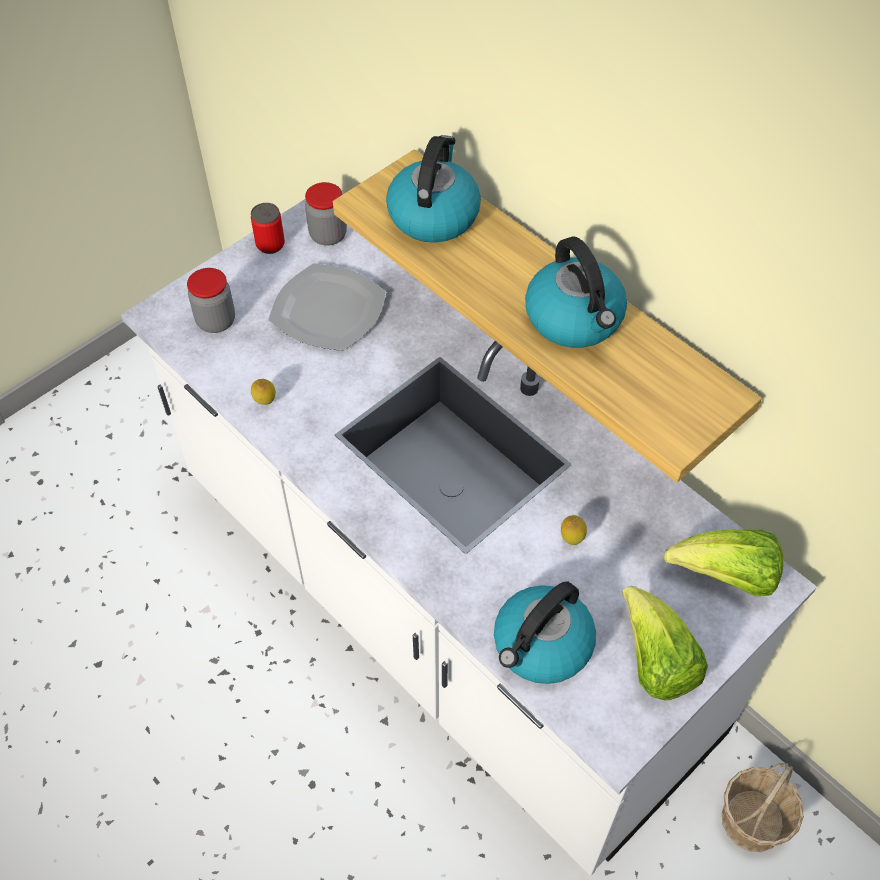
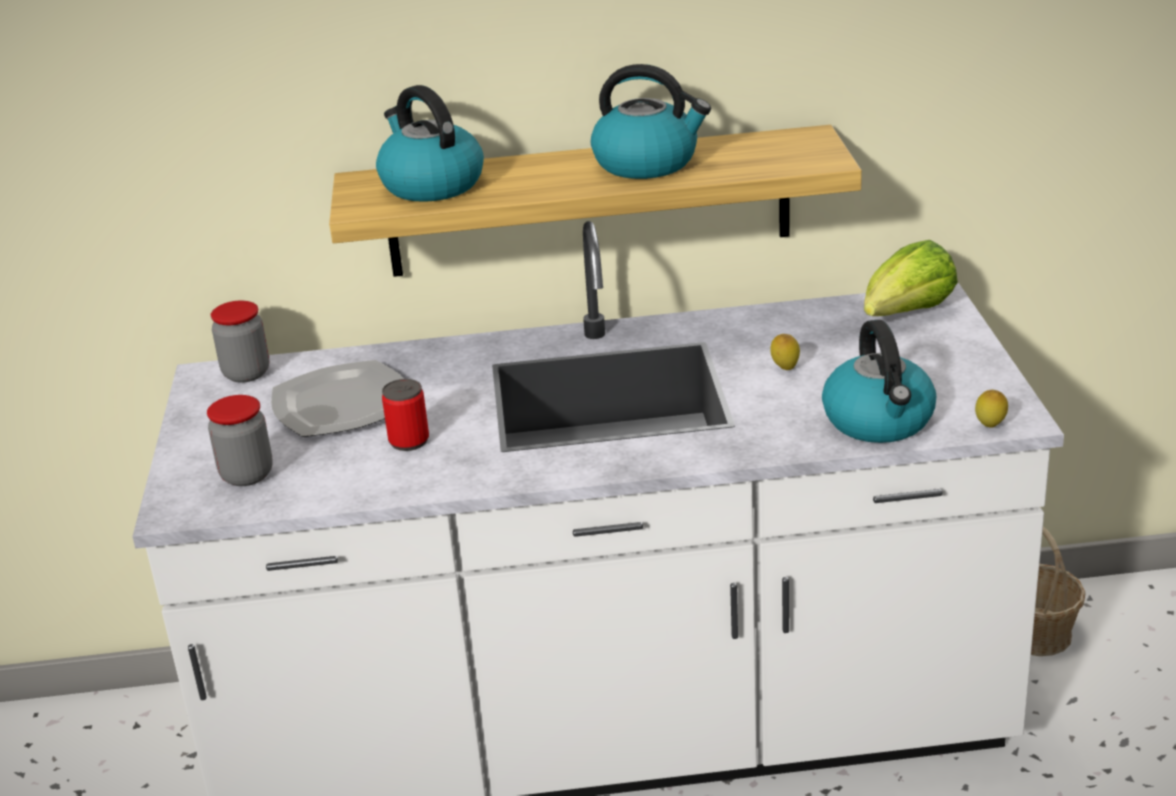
camera: 50 degrees left, 25 degrees down
(265, 402) = (400, 479): lemon -> lemon (990, 427)
(270, 244) = (200, 409): can -> can (409, 441)
(655, 661) = (954, 374): lettuce -> none

